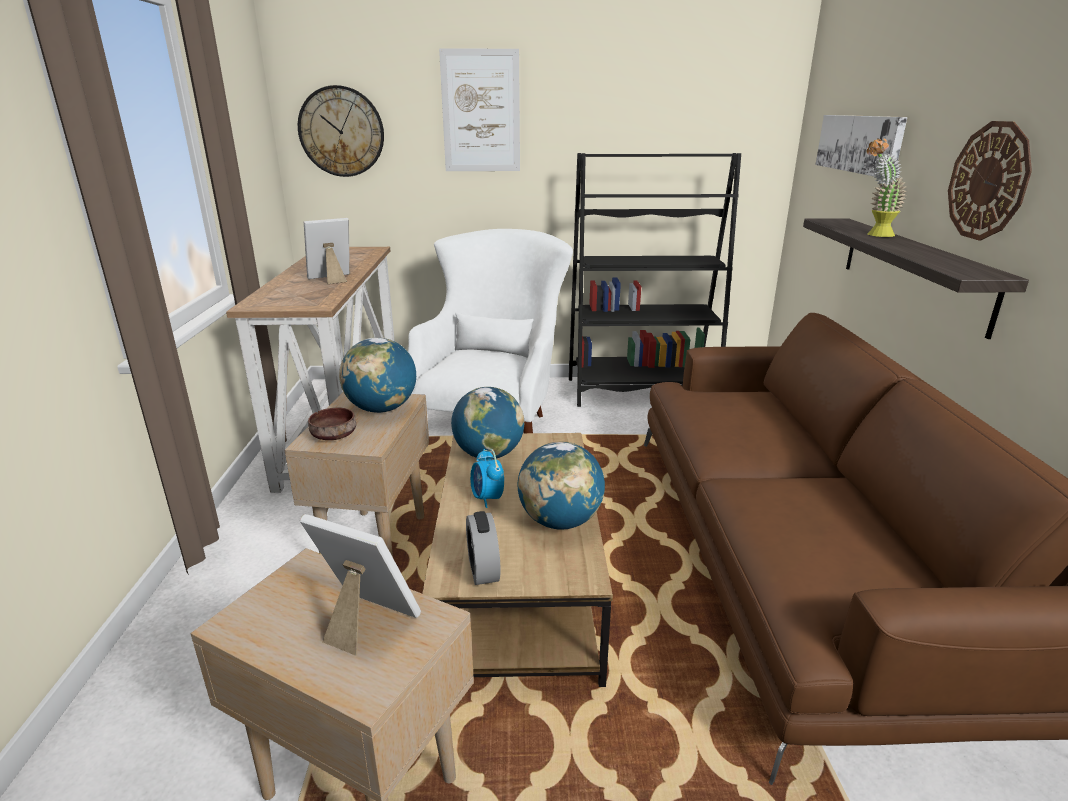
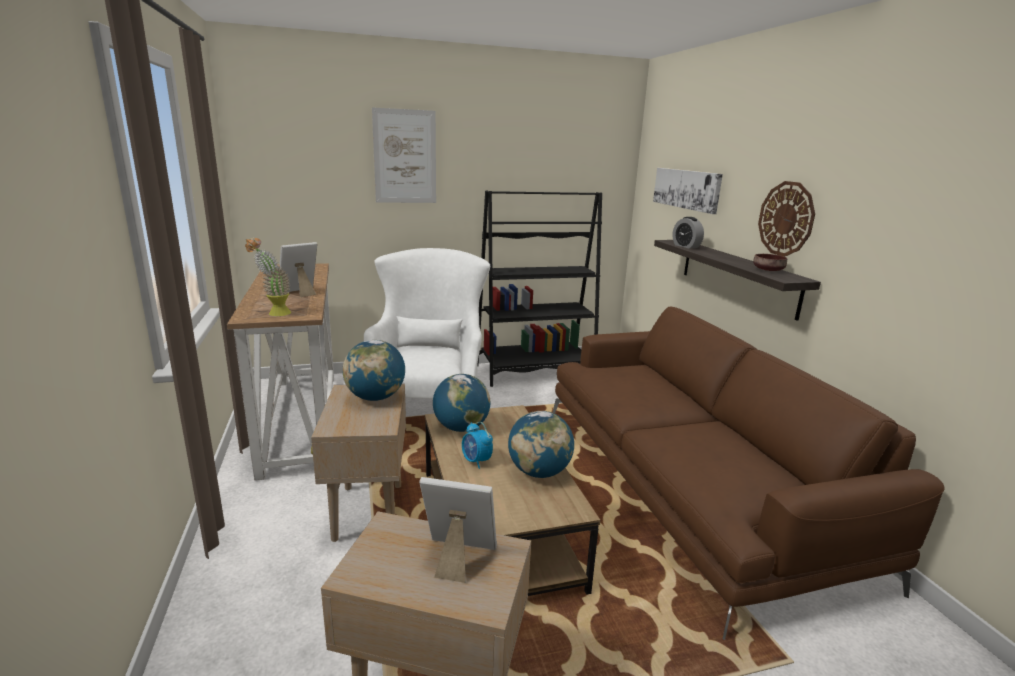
camera: 15 degrees left, 5 degrees down
(334, 436) = (348, 422): brown bowl -> brown bowl (769, 270)
(341, 132) = (286, 169): wall clock -> none
(483, 569) = (499, 514): alarm clock -> alarm clock (686, 246)
(874, 235) = (709, 252): potted plant -> potted plant (273, 313)

